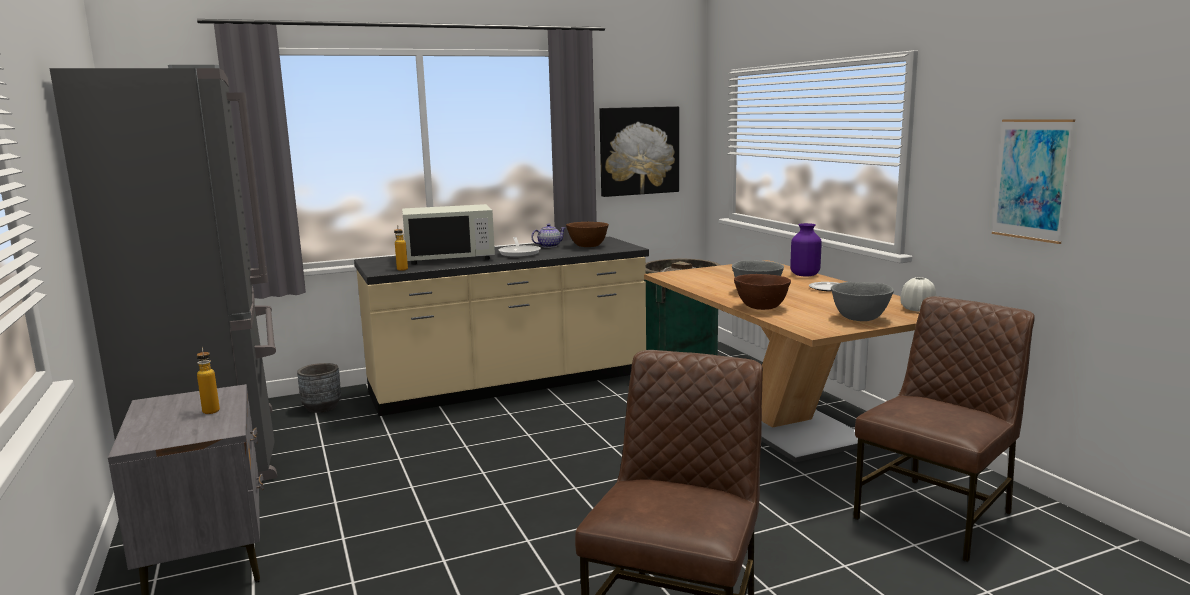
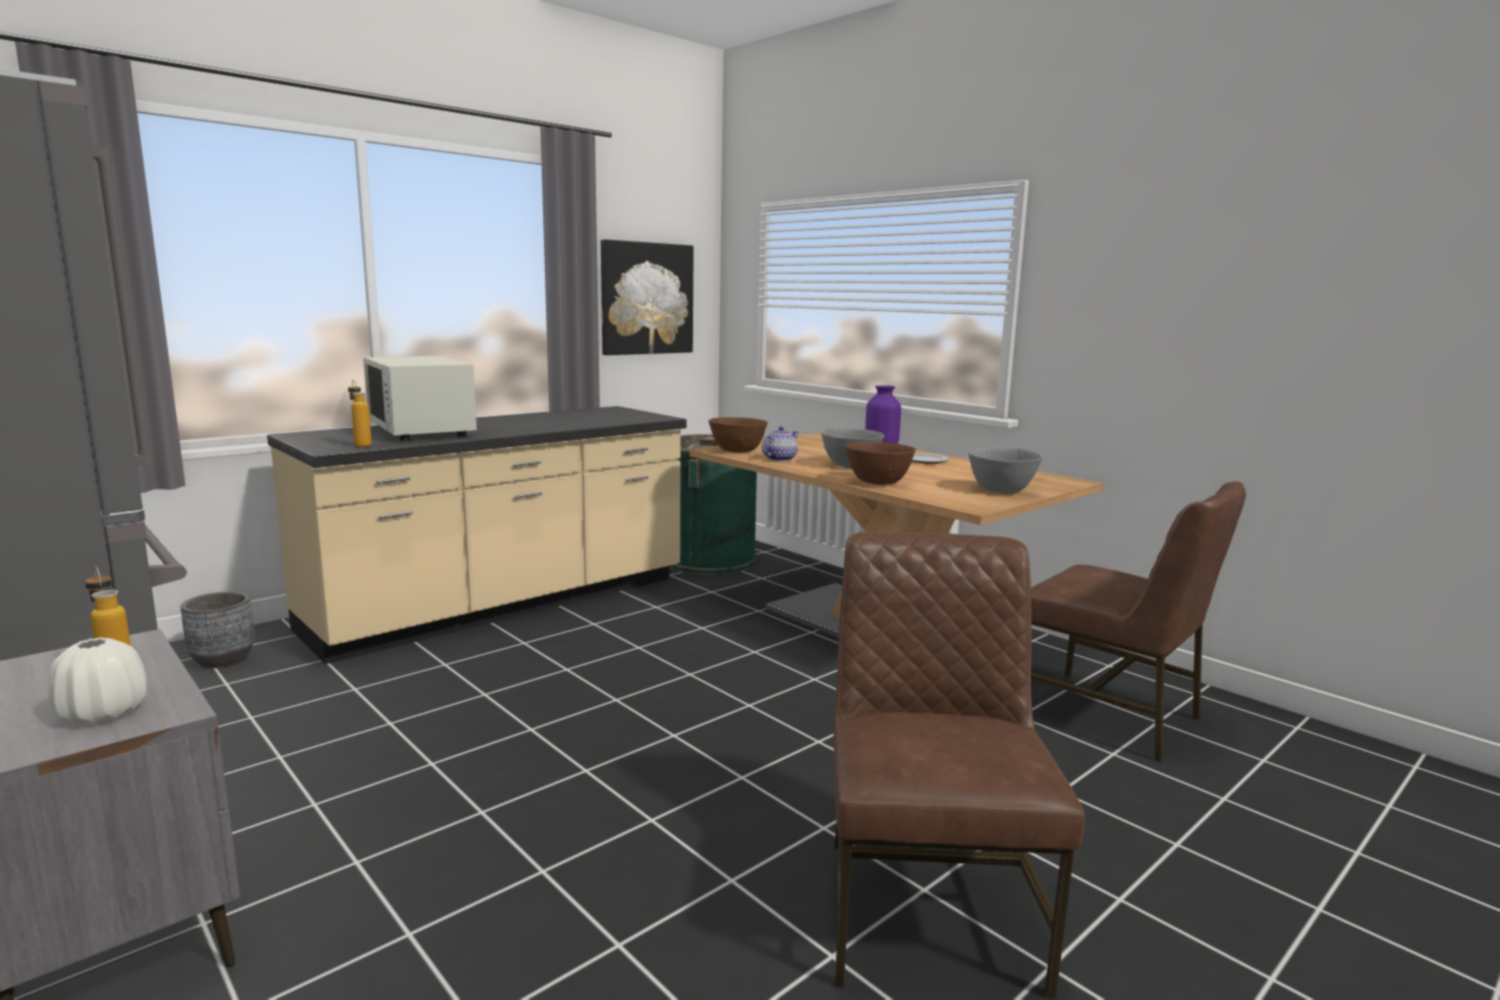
camera: 20 degrees left, 0 degrees up
(450, 258) = (422, 431): white microwave -> white microwave turned 90 degrees clockwise
(519, 253) = (519, 424): frying pan -> none
(549, 246) = (550, 416): teapot -> teapot (779, 459)
(587, 246) = (603, 416): brown bowl -> brown bowl (737, 451)
(917, 309) = (1047, 479): white vase -> white vase (103, 713)
(937, 515) = (1110, 716): brown chair -> brown chair turned 105 degrees clockwise
(1032, 179) = (1181, 327): picture -> none

